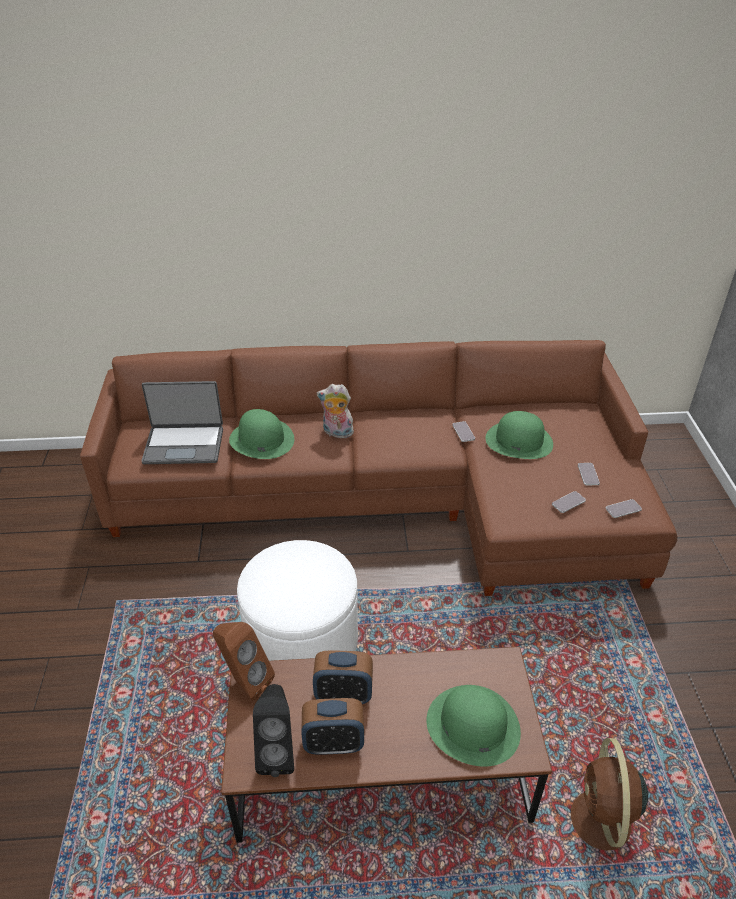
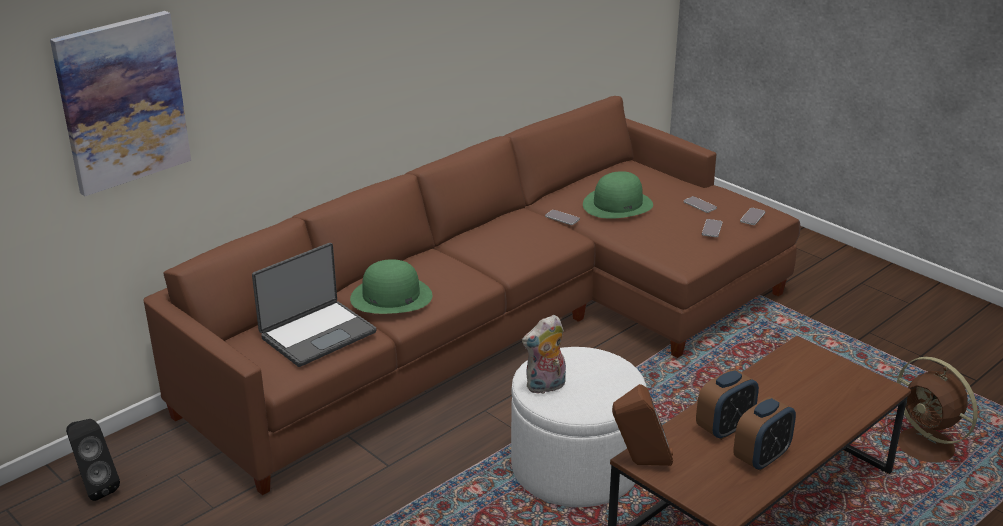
camera: 40 degrees left, 10 degrees down
(92, 225) = (122, 102): none -> picture
(277, 752) = (731, 486): black speaker -> black speaker (95, 487)
(336, 433) = (452, 264): plush toy -> plush toy (545, 387)
(472, 725) = (832, 394): green hat -> none

